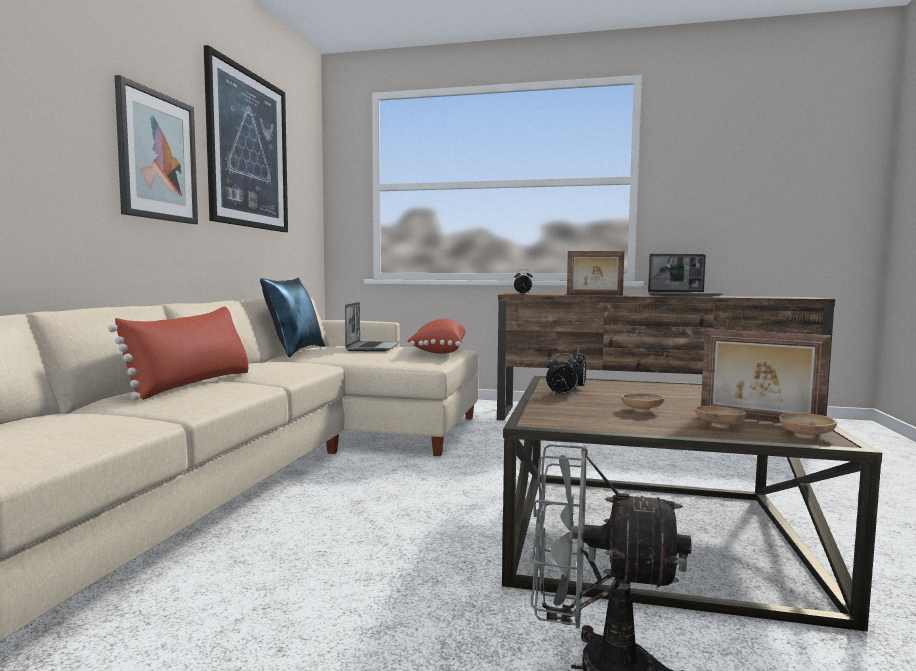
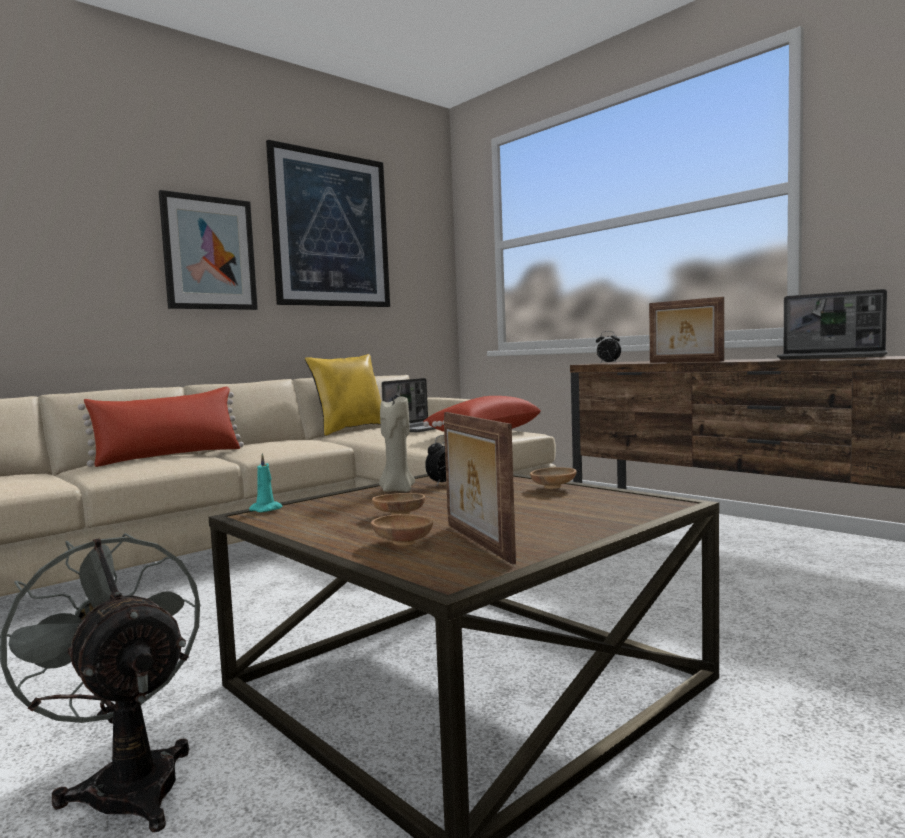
camera: 35 degrees right, 0 degrees up
(295, 351) = (351, 430): blue pillow -> yellow pillow
(531, 417) = (267, 509): none -> turquoise candle
(562, 395) = (397, 490): alarm clock -> beige candle
(806, 436) = (449, 569): brown bowl -> brown bowl (553, 488)

